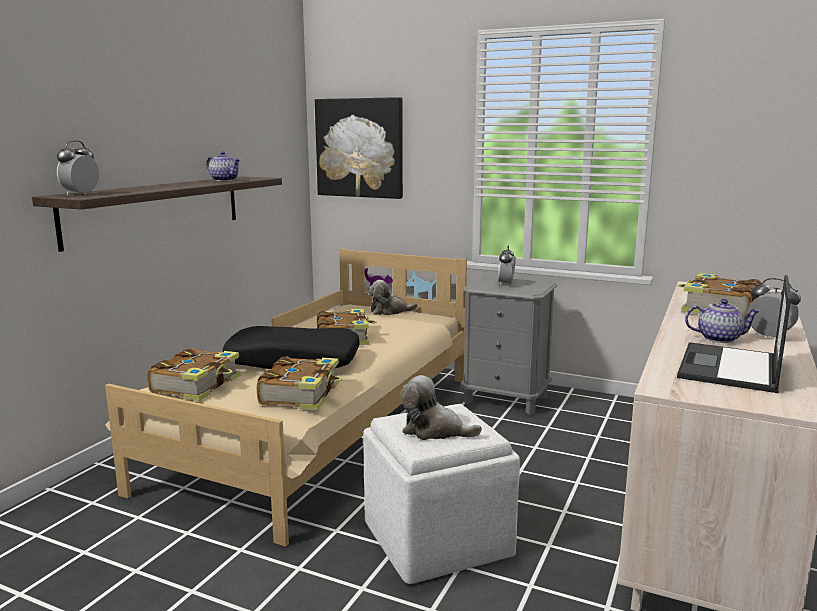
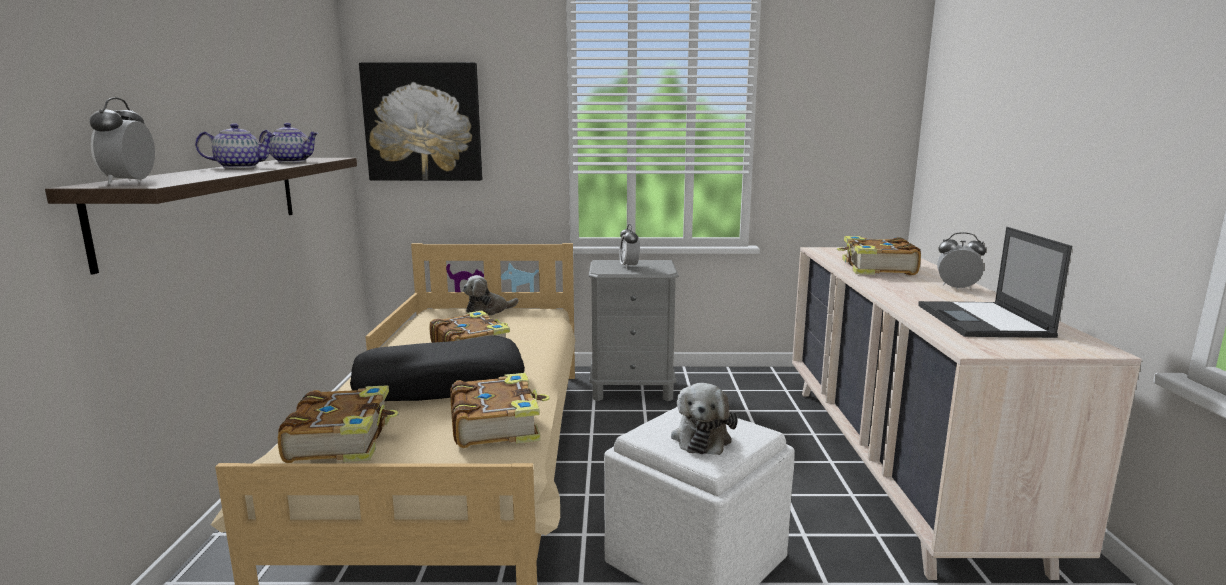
camera: 25 degrees left, 0 degrees up
(434, 430) = (702, 437): plush toy -> plush toy turned 75 degrees counterclockwise
(719, 338) = (926, 295): teapot -> teapot (240, 167)

